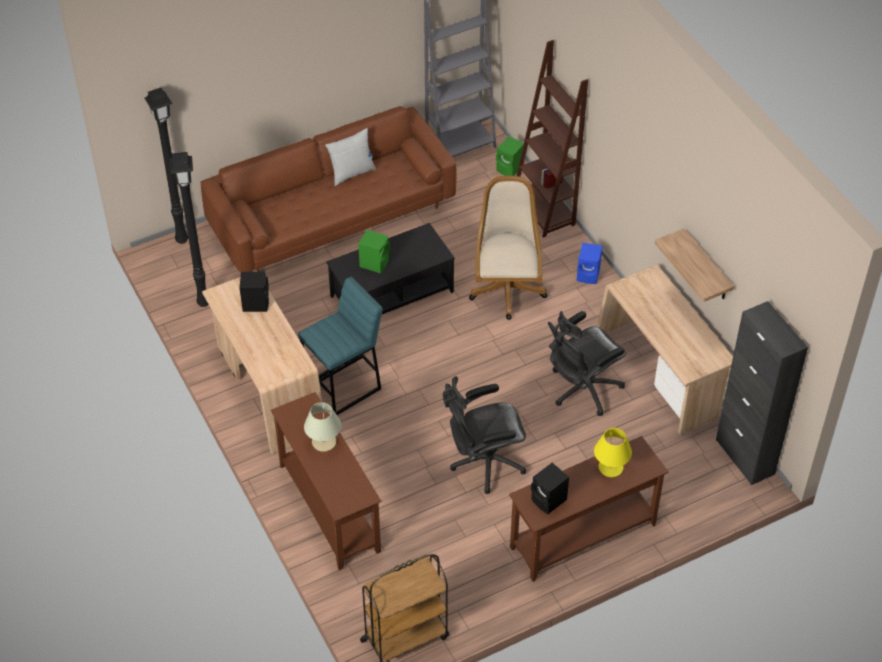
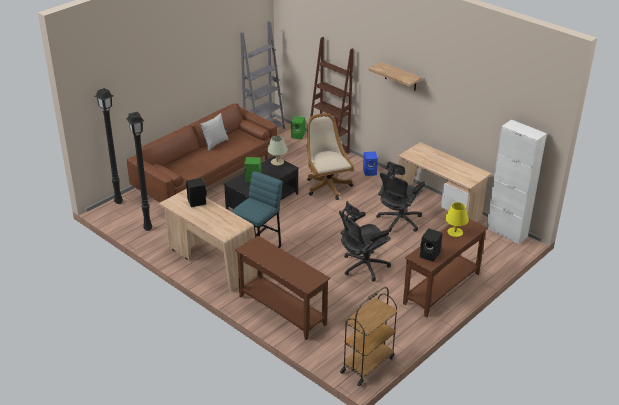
camera: 20 degrees left, 15 degrees down
(324, 442) = (278, 257): beige table lamp -> beige table lamp (277, 162)
(707, 266) = (459, 123): shelf -> shelf (400, 77)
(745, 457) = (506, 232): black cabinet -> white cabinet

